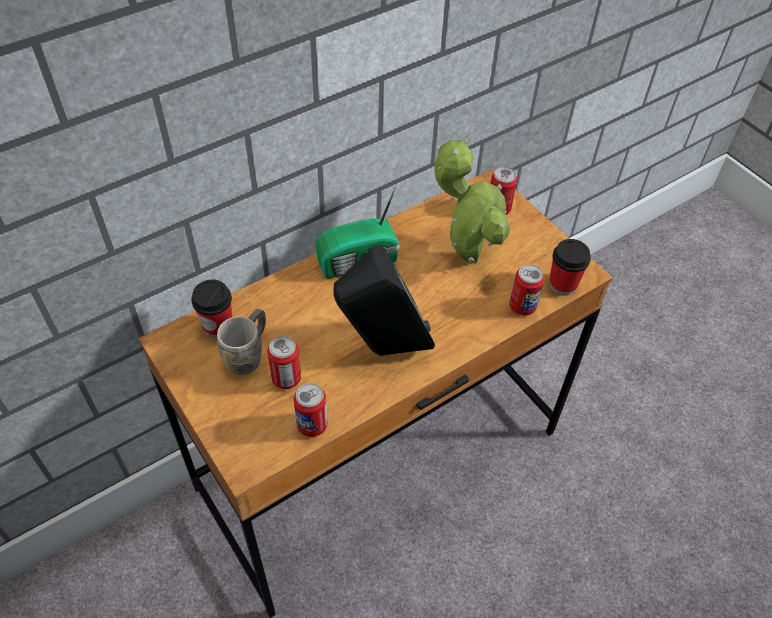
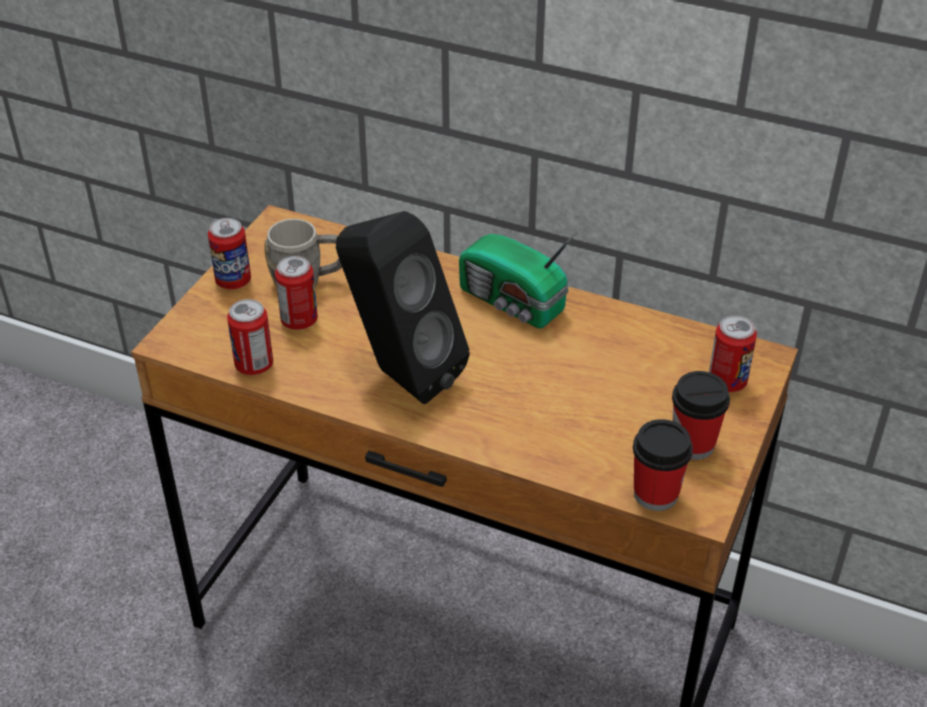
camera: 60 degrees right, 10 degrees down
(218, 326) = (326, 245): cup -> cup (693, 444)
(466, 254) = (615, 383): potted plant -> none
(522, 307) = (578, 468): can -> can (233, 281)

